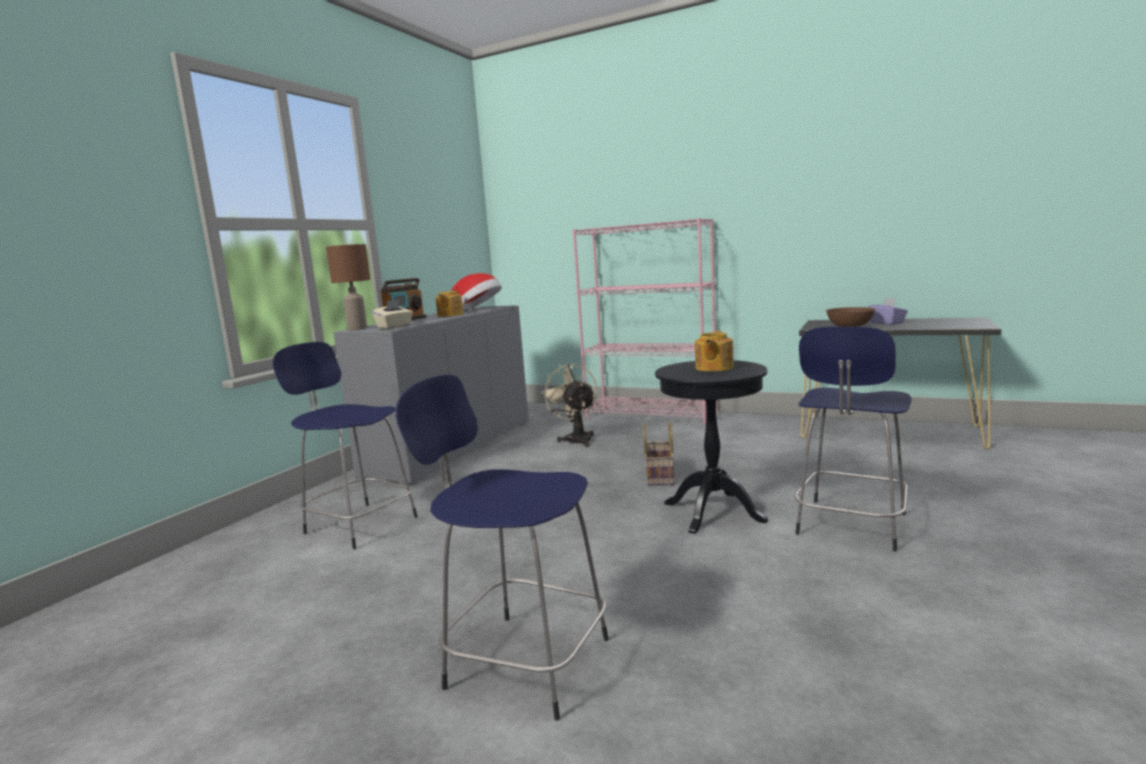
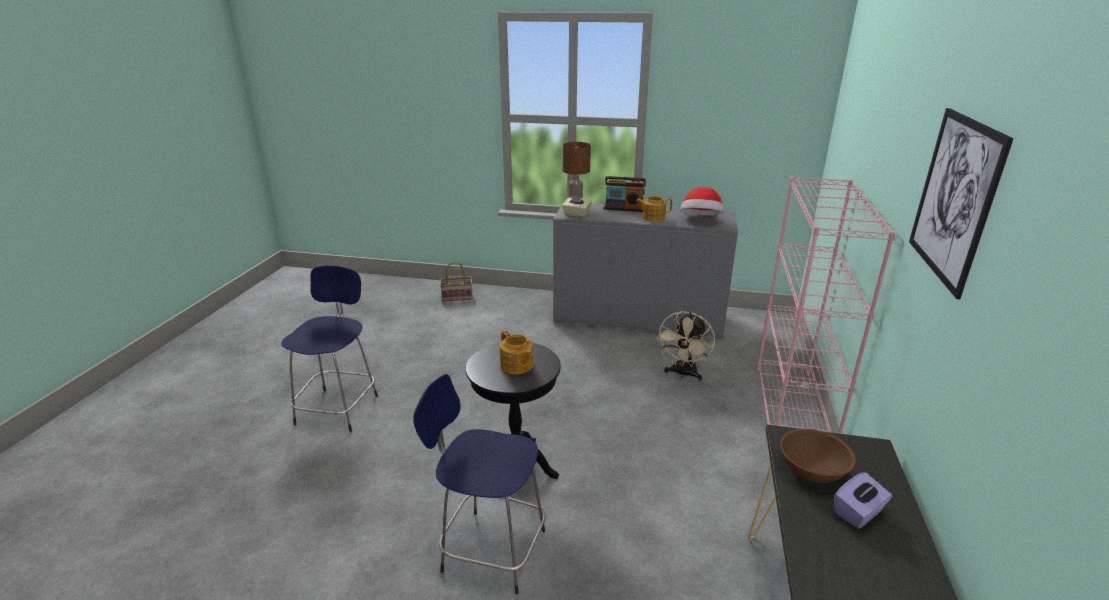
camera: 75 degrees right, 15 degrees up
(358, 524) = (492, 322): blue stool -> none
(576, 439) = (683, 374): beige fan -> beige fan turned 150 degrees clockwise
(658, 476) = (593, 431): basket -> basket (458, 296)
(713, 368) = (516, 366): teapot -> teapot turned 135 degrees counterclockwise
(782, 164) = (954, 198): none -> picture

